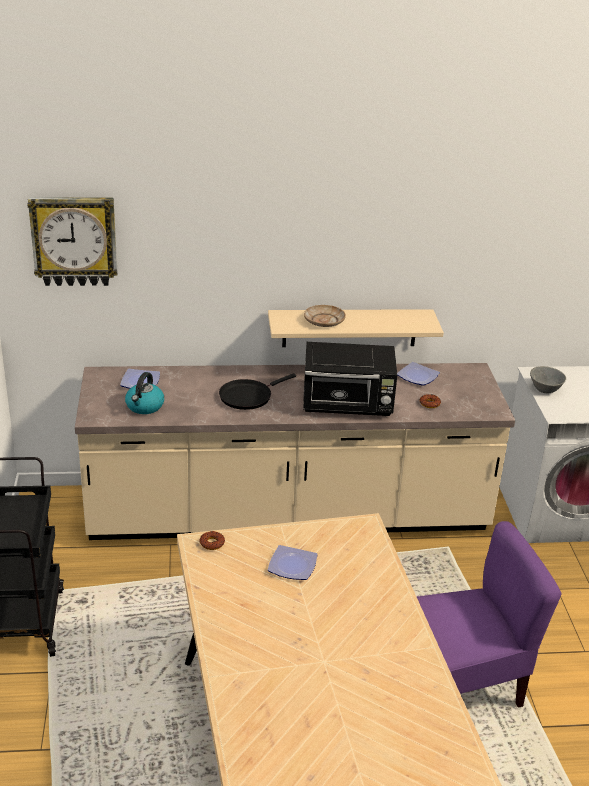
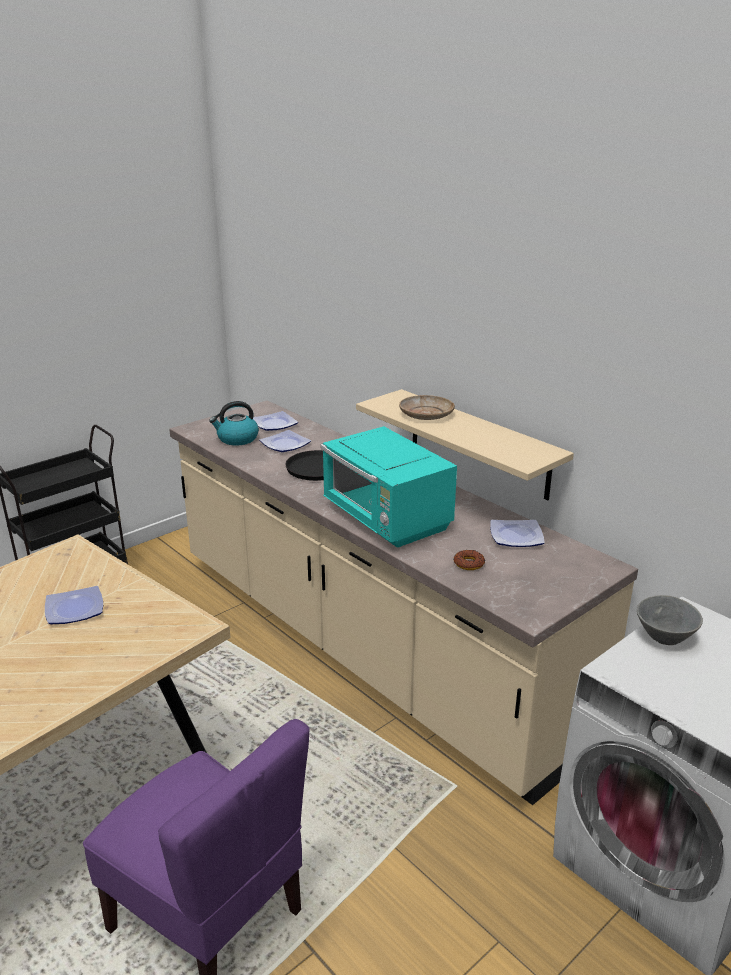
camera: 55 degrees right, 5 degrees down
(74, 241) = (263, 261): wall clock -> none
(184, 393) = (284, 444): none -> plate
(212, 543) = (77, 554): donut -> none
(348, 404) = (386, 519): black microwave -> turquoise microwave

